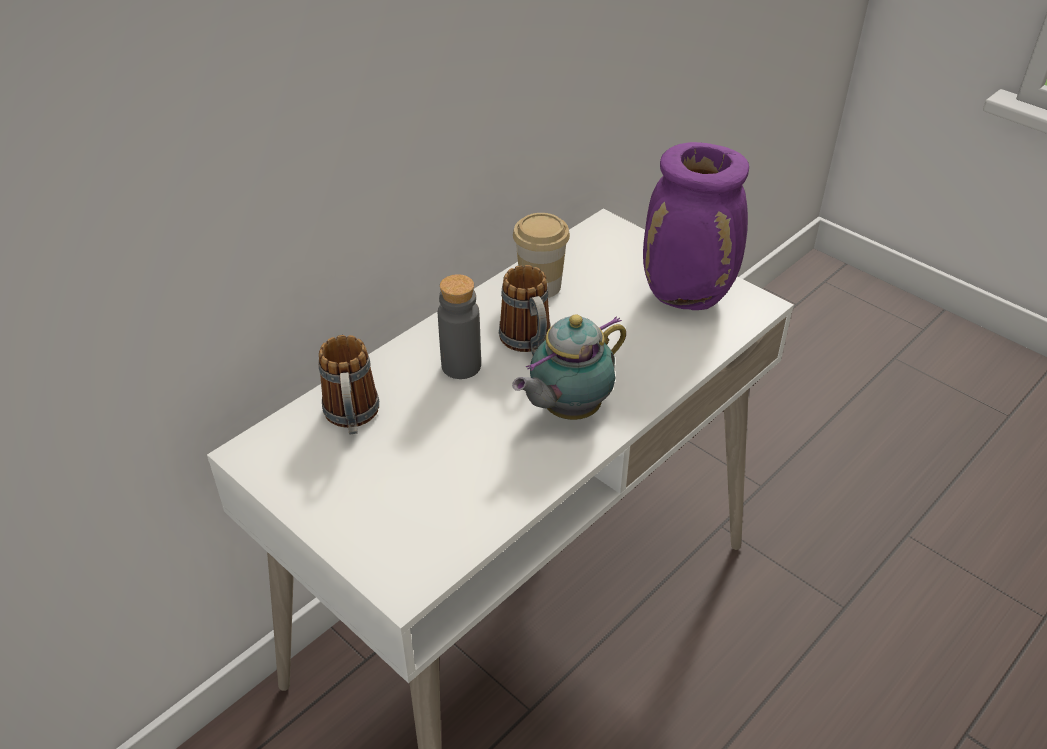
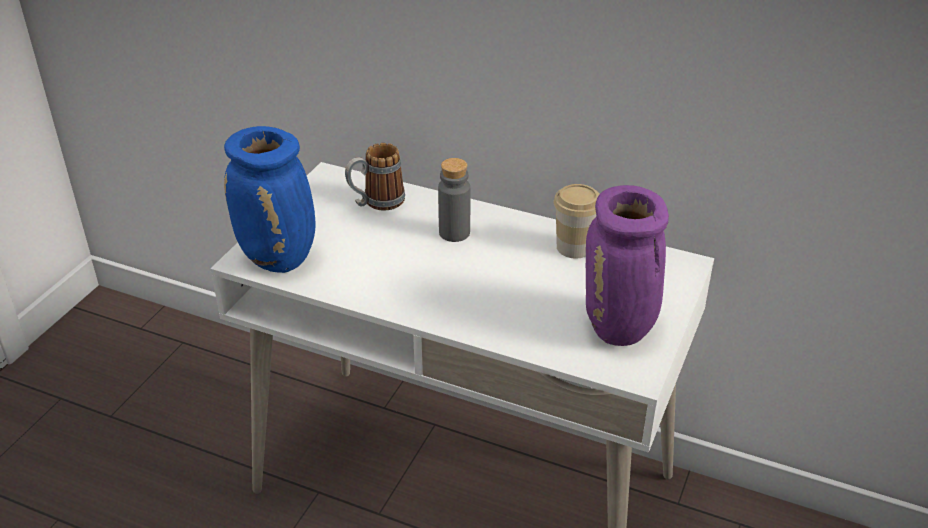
camera: 70 degrees right, 5 degrees down
(426, 541) = (280, 260): none -> blue vase
(529, 344) = (498, 257): mug -> none
(567, 410) = (433, 292): teapot -> none

